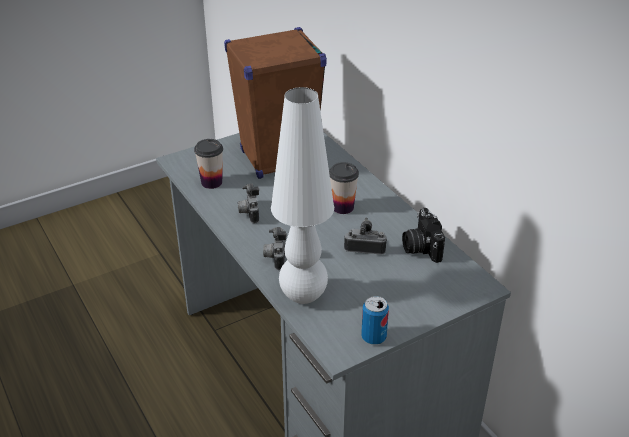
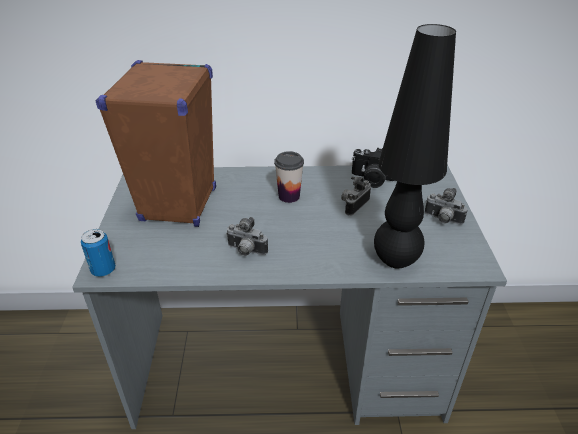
camera: 60 degrees left, 0 degrees up
(211, 182) = (169, 259): cup -> none
(275, 257) = (328, 258): camera -> camera (442, 220)
(303, 296) = (395, 261): white table lamp -> black table lamp
(373, 337) = (469, 241): can -> can (103, 270)

